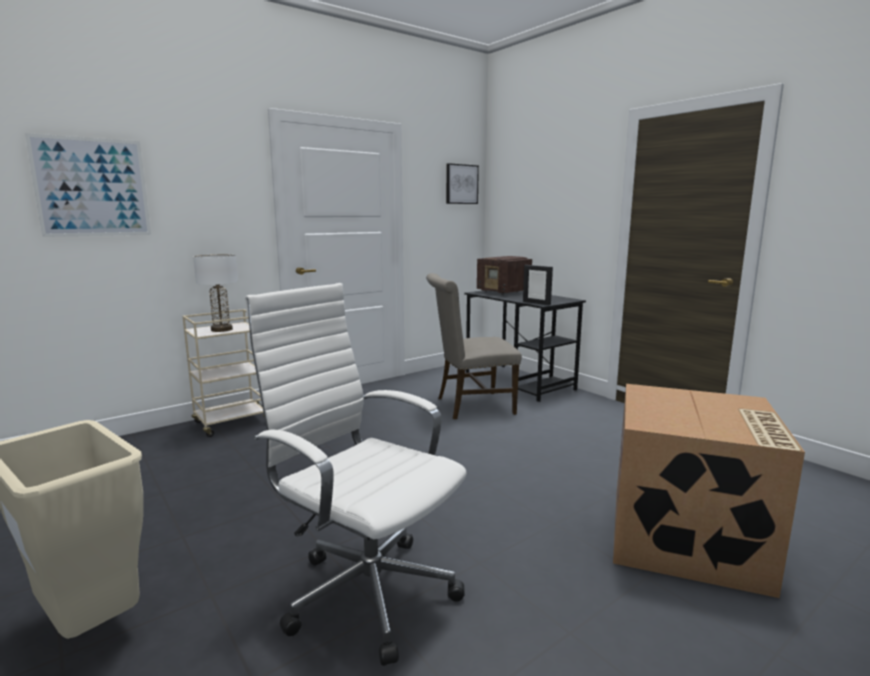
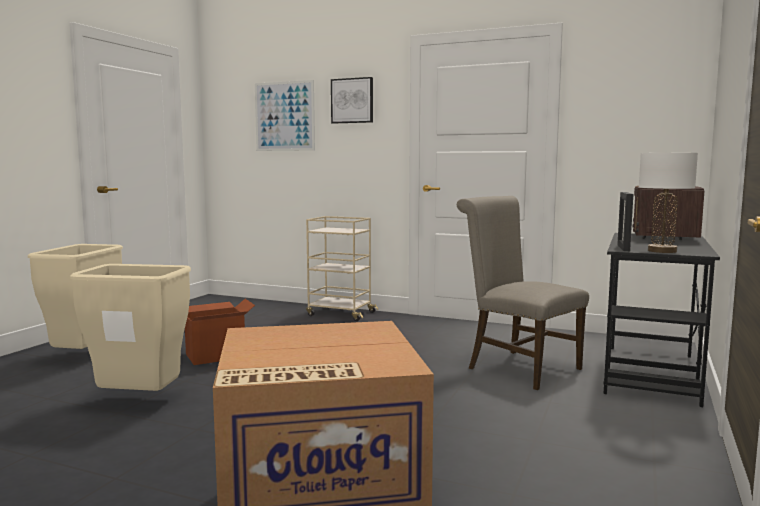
camera: 60 degrees right, 5 degrees down
(222, 329) = (336, 230): table lamp -> table lamp (662, 251)
(261, 515) = (215, 356): none -> cardboard box
(364, 590) = (141, 402): white office chair -> beige trash can
(461, 184) = (662, 86): picture -> picture (352, 100)

